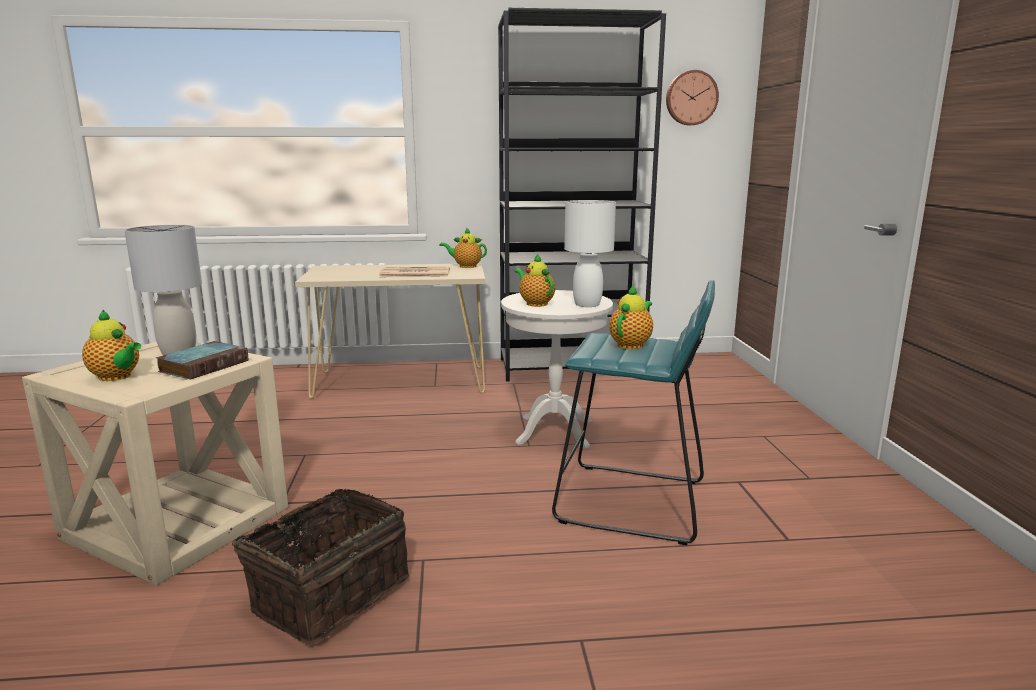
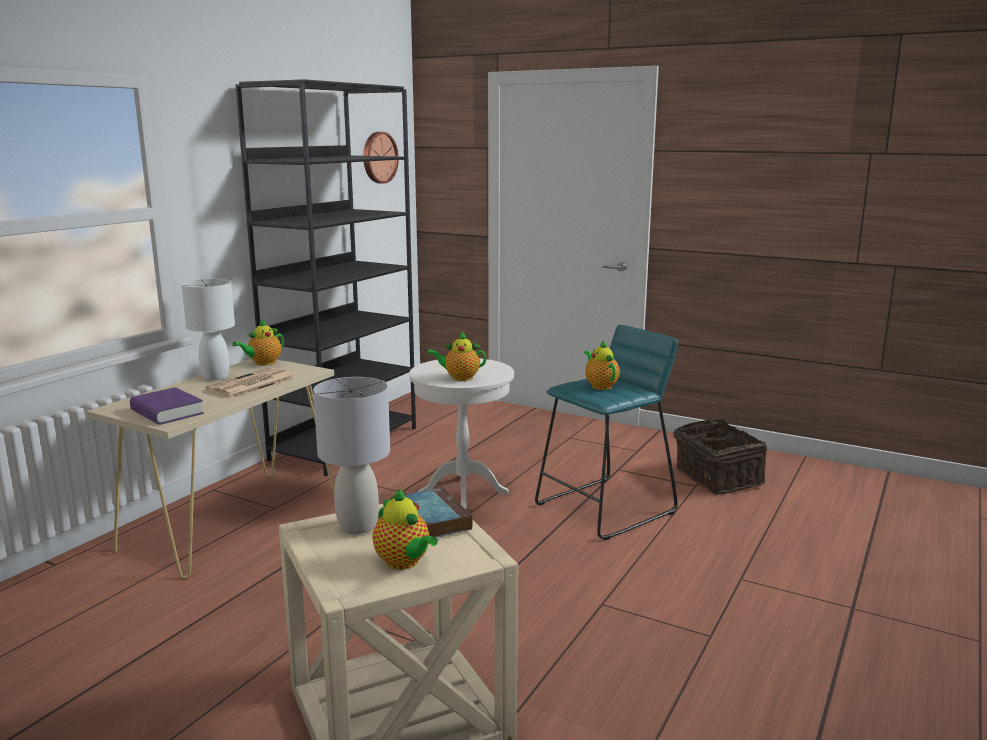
camera: 55 degrees left, 0 degrees up
(117, 377) = (404, 563): teapot -> teapot turned 75 degrees clockwise
(328, 593) = (611, 654): basket -> basket (716, 478)
(330, 274) = (167, 412): none -> purple book
(587, 304) = (490, 367): white table lamp -> white table lamp (215, 377)

